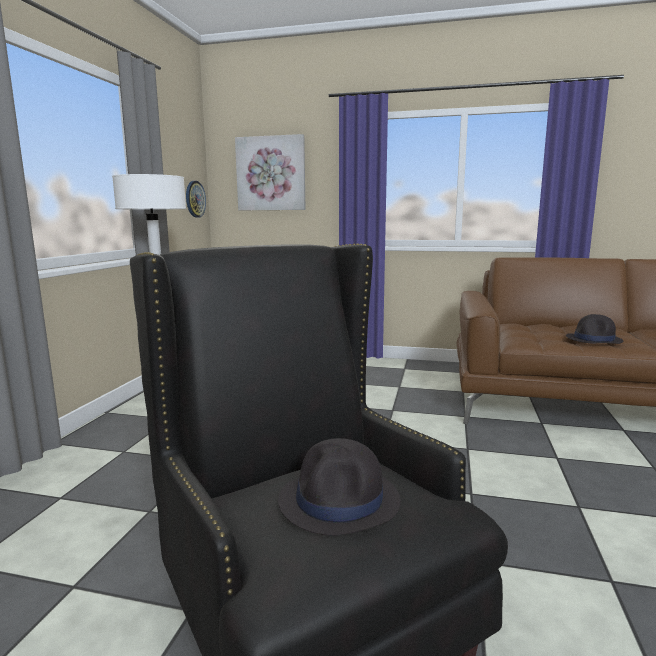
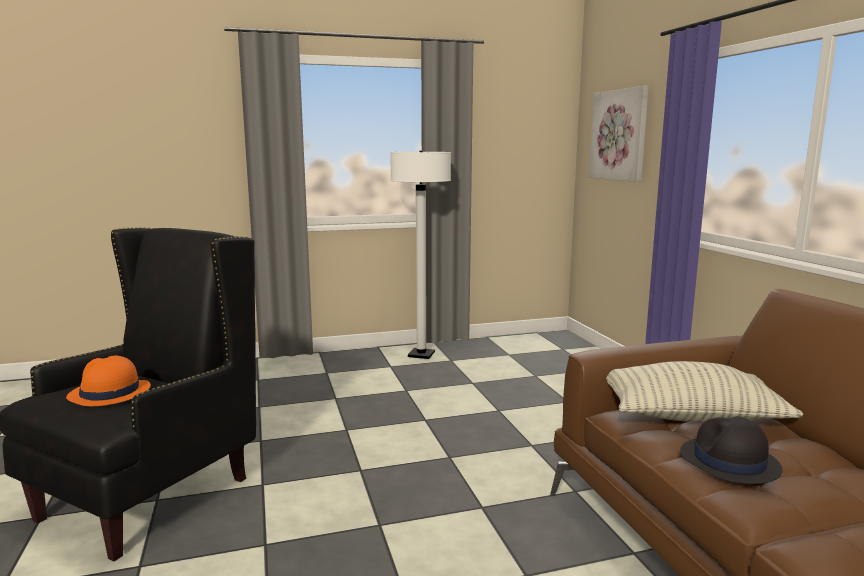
camera: 60 degrees right, 0 degrees up
(195, 199) = (545, 164): wall clock -> none
(340, 501) = (109, 393): black hat -> orange hat
(530, 333) = (691, 416): none -> pillow

